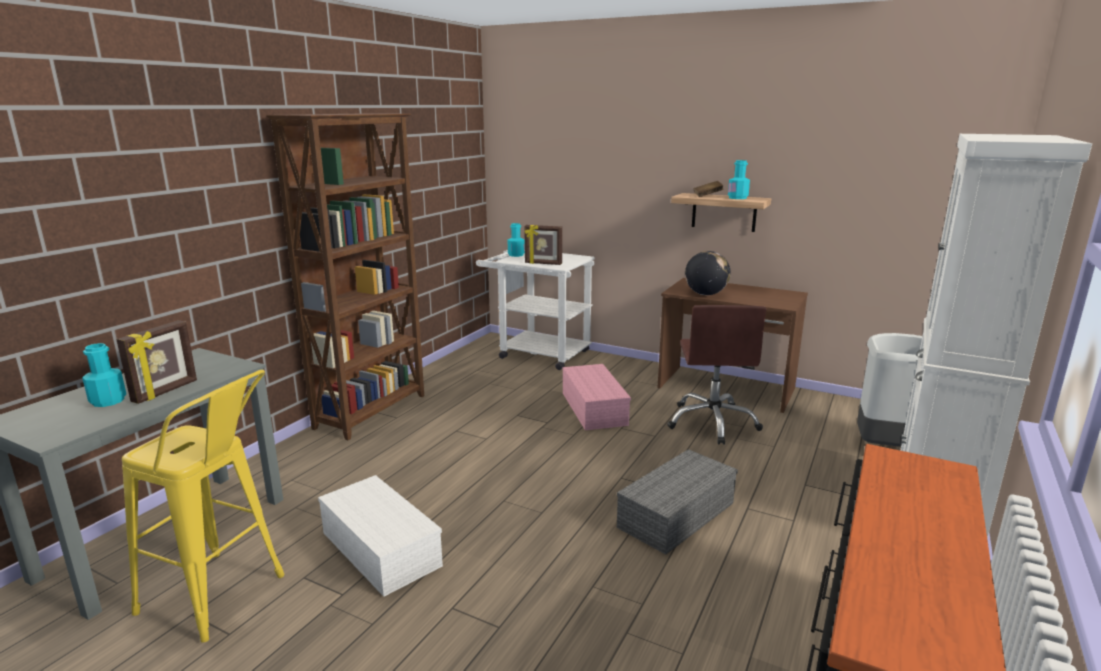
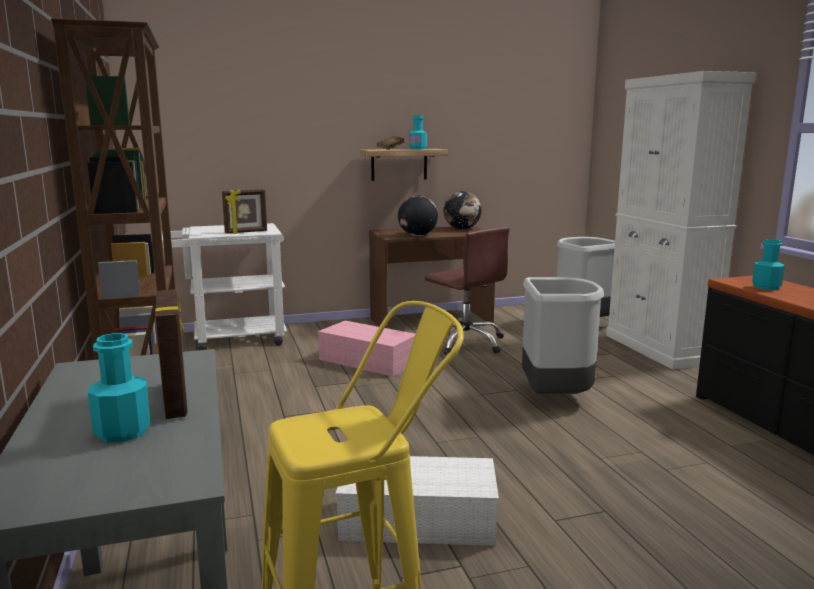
camera: 45 degrees left, 5 degrees down
(516, 255) = (196, 230): turquoise bottle -> turquoise bottle (766, 287)
(676, 513) = (555, 399): grey storage box -> grey trash can
(777, 295) = (462, 229): none -> globe

